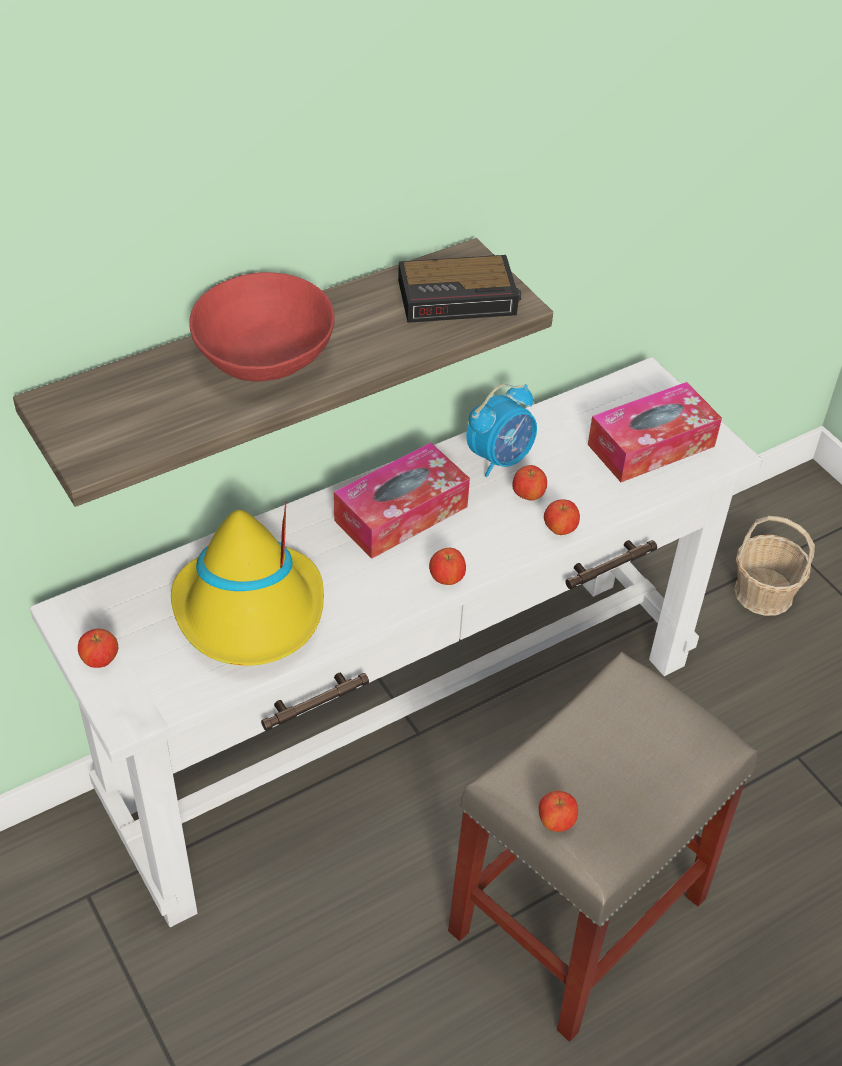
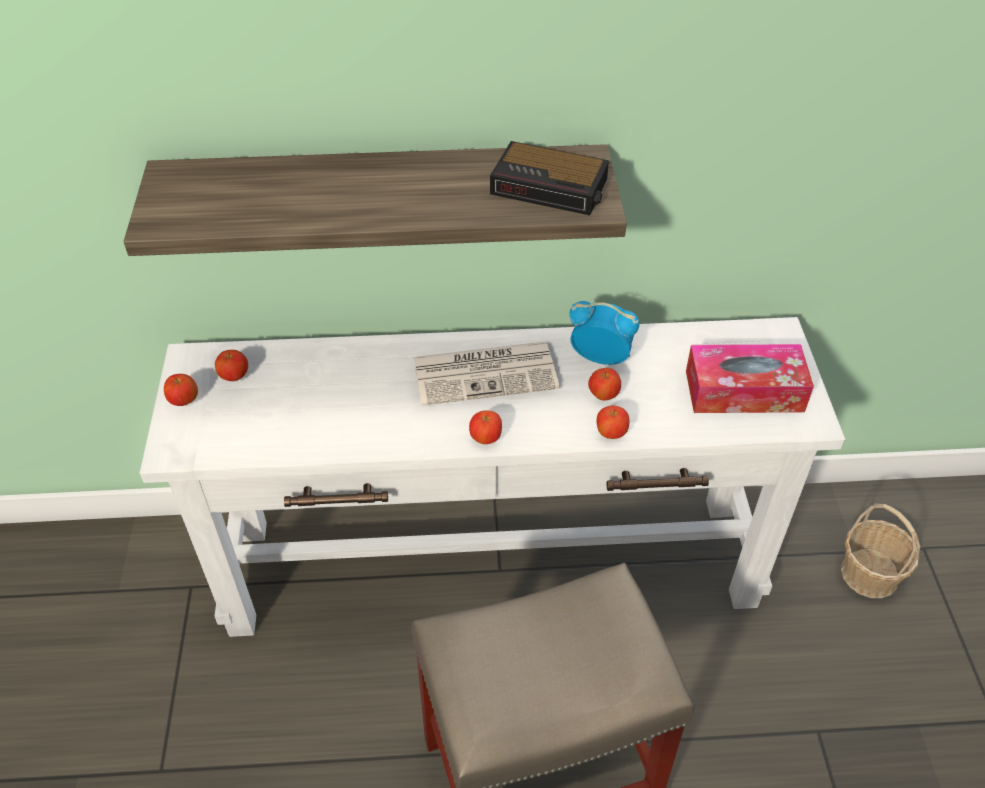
camera: 30 degrees right, 0 degrees up
(250, 611) = (316, 406): yellow hat -> none
(264, 356) = (351, 186): red bowl -> none
(401, 513) = (486, 372): tissue box -> newspaper
(500, 458) = (600, 357): alarm clock -> alarm clock turned 150 degrees counterclockwise
(555, 822) = (460, 684): apple -> apple (234, 376)

